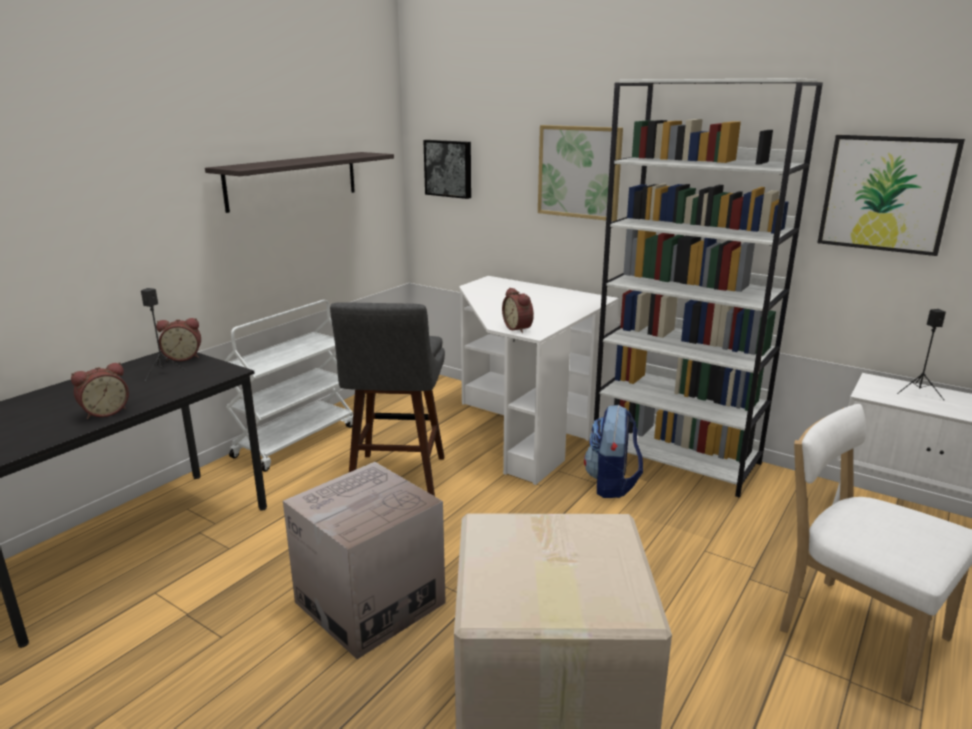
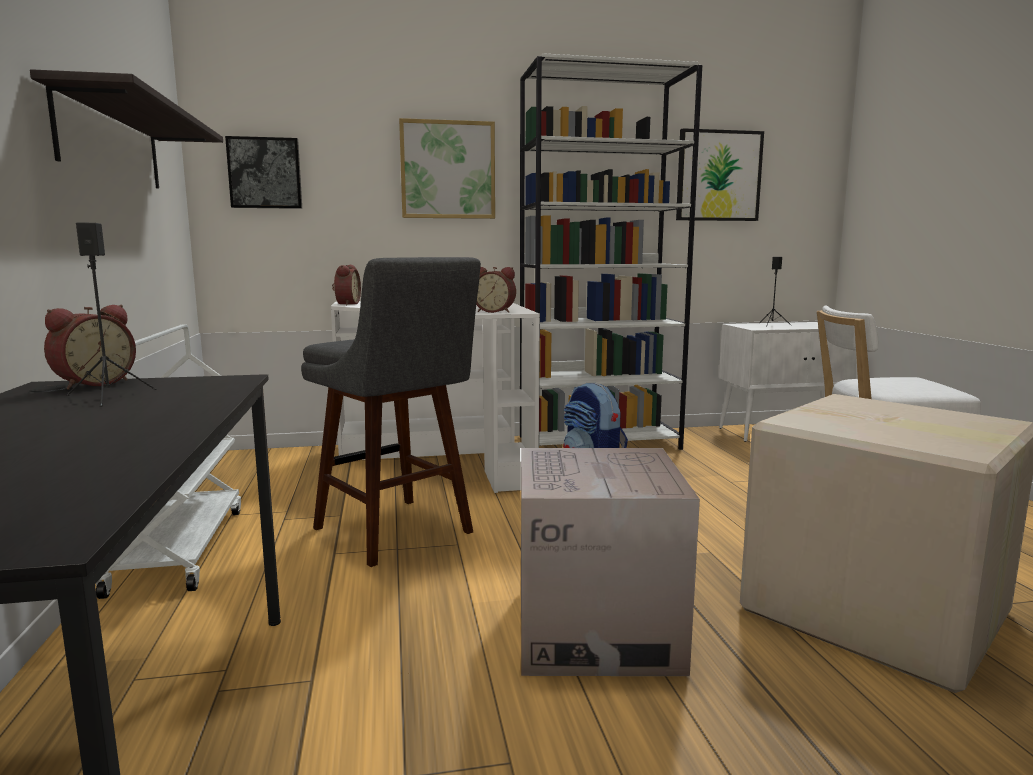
camera: 45 degrees left, 10 degrees down
(105, 412) = (139, 435): alarm clock -> alarm clock (346, 304)

